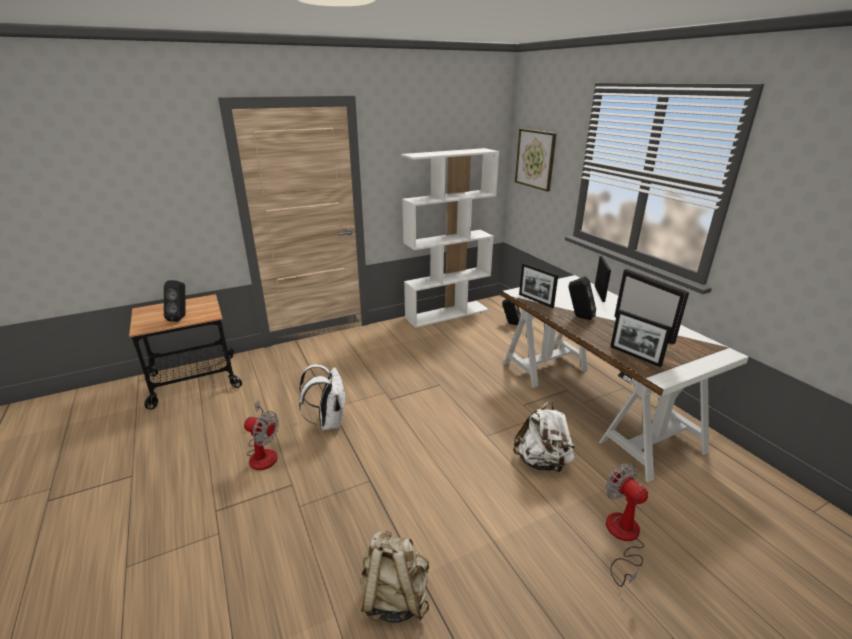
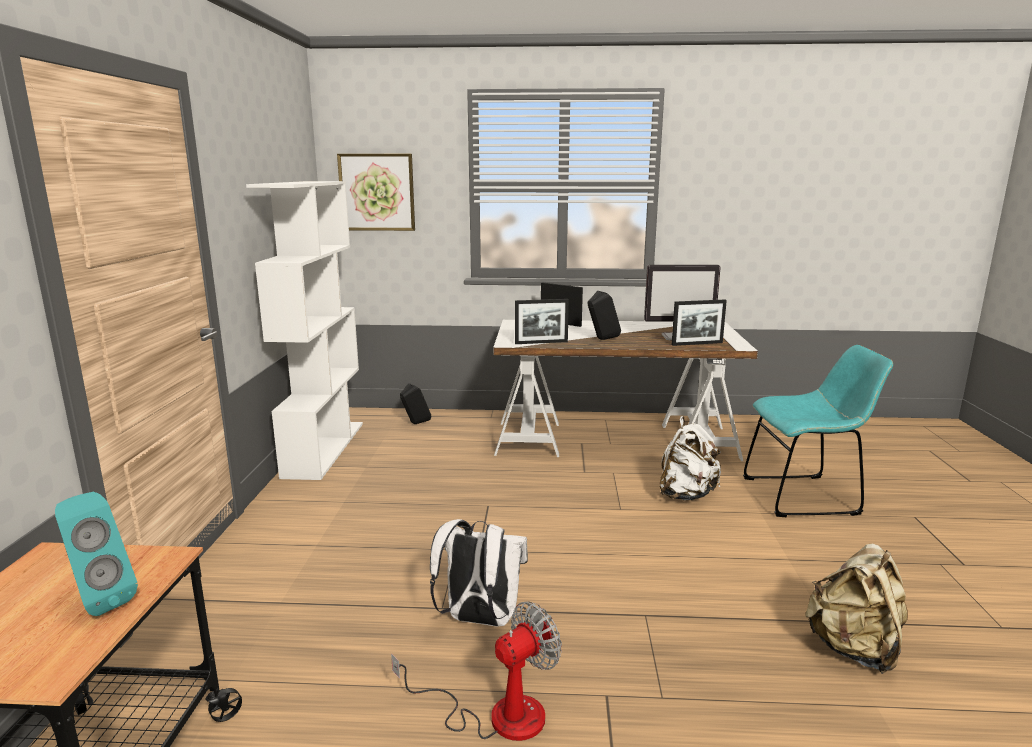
camera: 60 degrees left, 10 degrees down
(181, 318) = (99, 601): black speaker -> turquoise speaker
(622, 537) = (805, 496): fan -> turquoise chair

